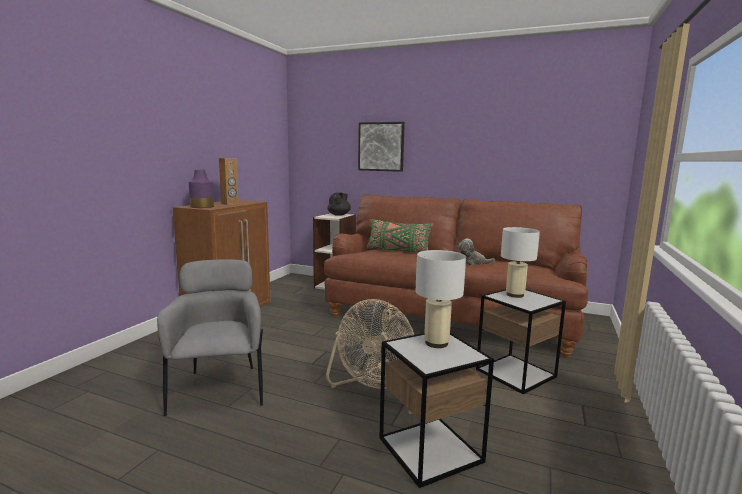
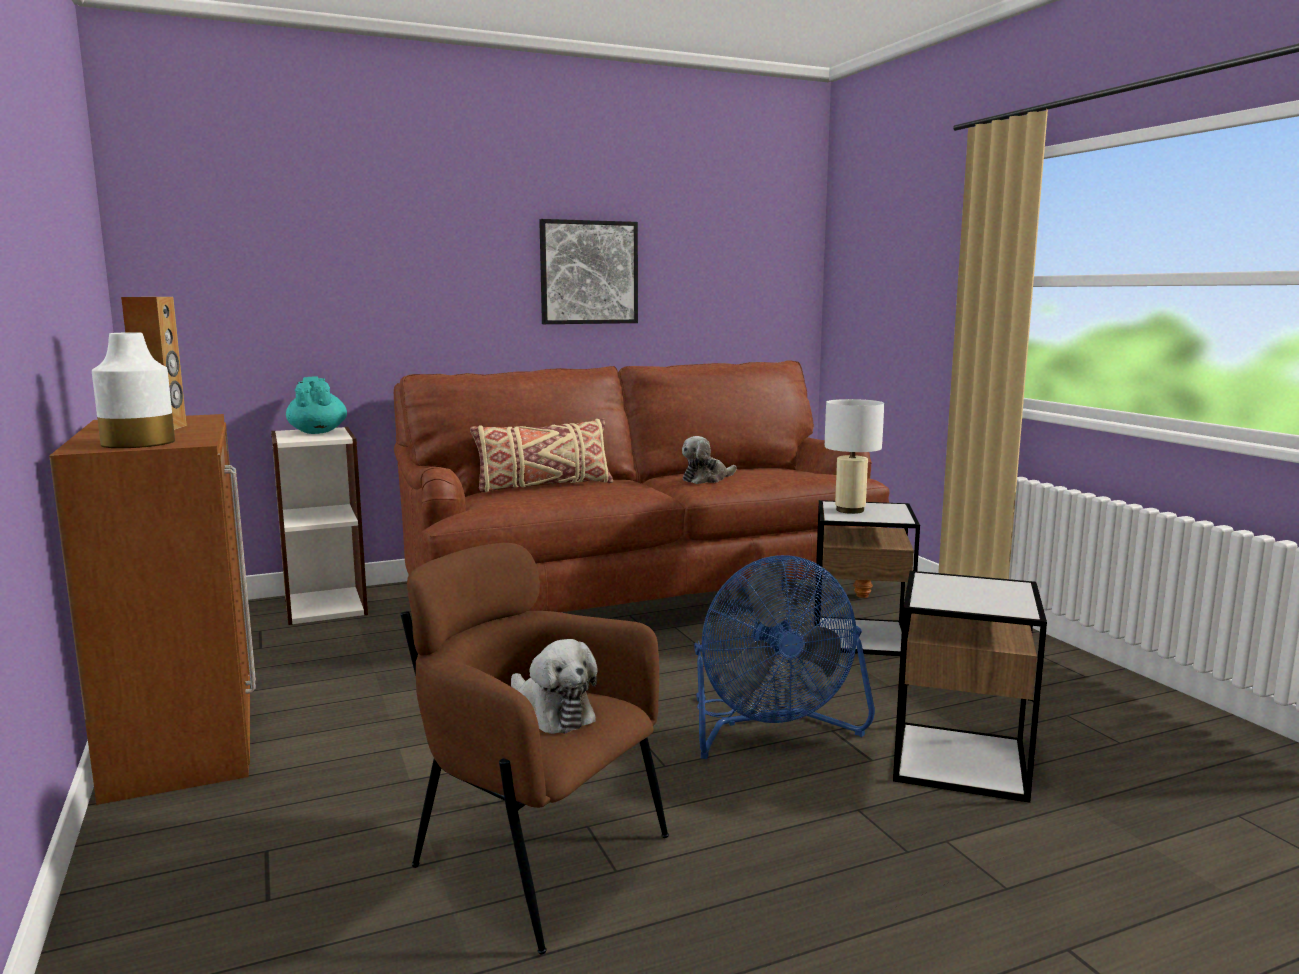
camera: 45 degrees left, 0 degrees up
(202, 206) = (138, 442): purple vase -> white vase
(210, 329) = (551, 713): none -> plush toy
(219, 389) = (534, 859): grey armchair -> brown armchair
(339, 215) = (317, 432): black teapot -> turquoise teapot
(375, 390) = (764, 731): beige fan -> blue fan
(381, 146) = (395, 264): picture -> picture (588, 272)
(398, 251) = (544, 486): green pillow -> beige pillow
(435, 343) = (952, 587): white table lamp -> none

